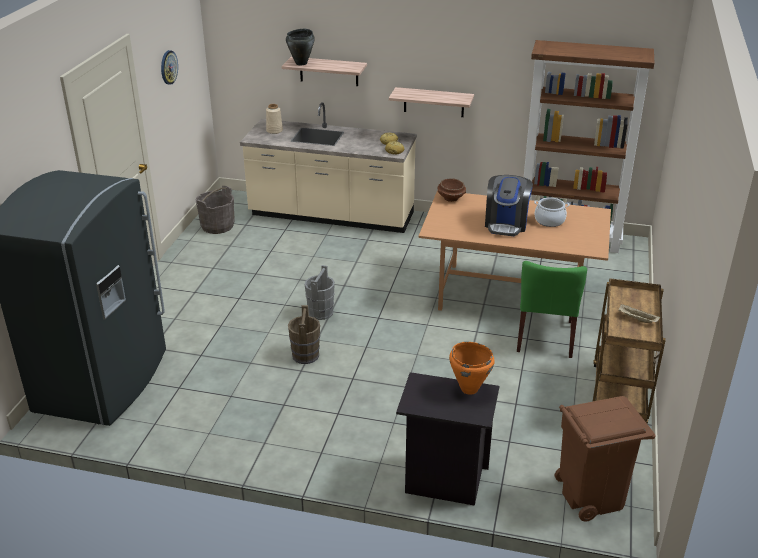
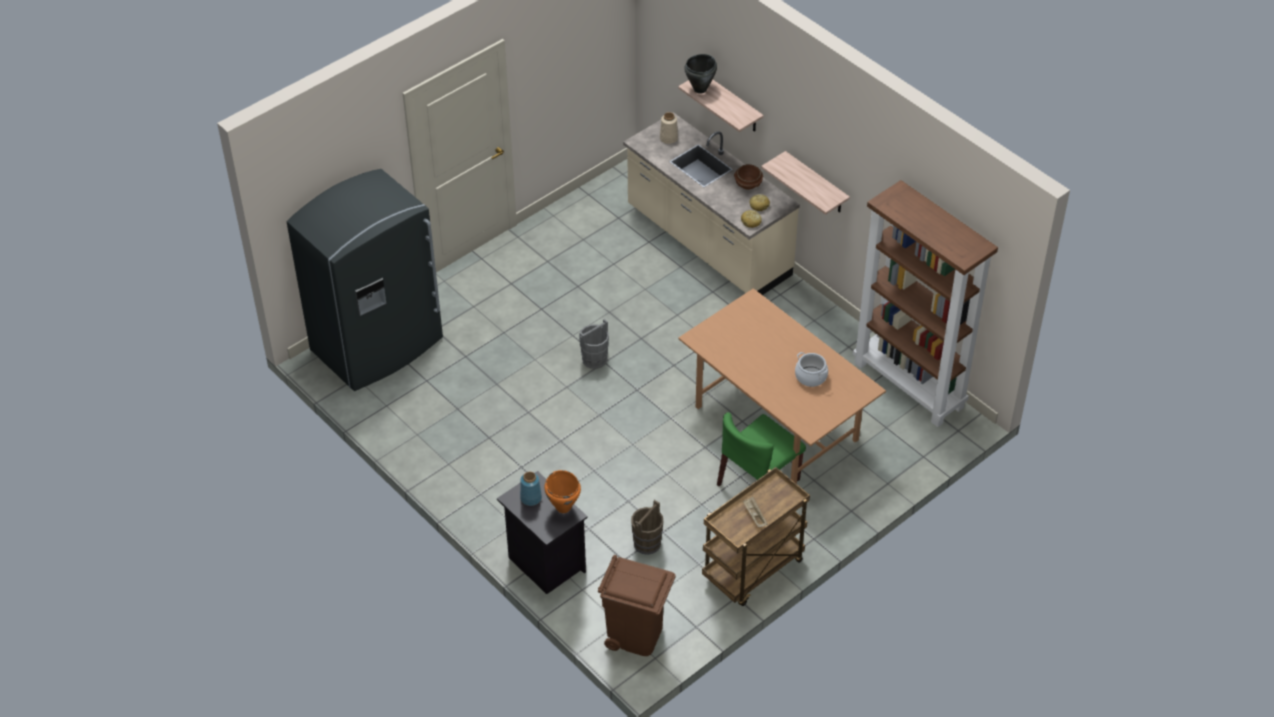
camera: 35 degrees right, 15 degrees up
(168, 67) = (562, 55): wall clock -> none
(217, 226) = (592, 207): grey bucket -> none
(305, 356) = (543, 399): brown bucket -> brown bucket (647, 543)
(430, 395) = (531, 498): none -> blue vase
(451, 198) = (754, 305): brown bowl -> brown bowl (748, 184)
(506, 224) = (768, 361): coffee machine -> none

